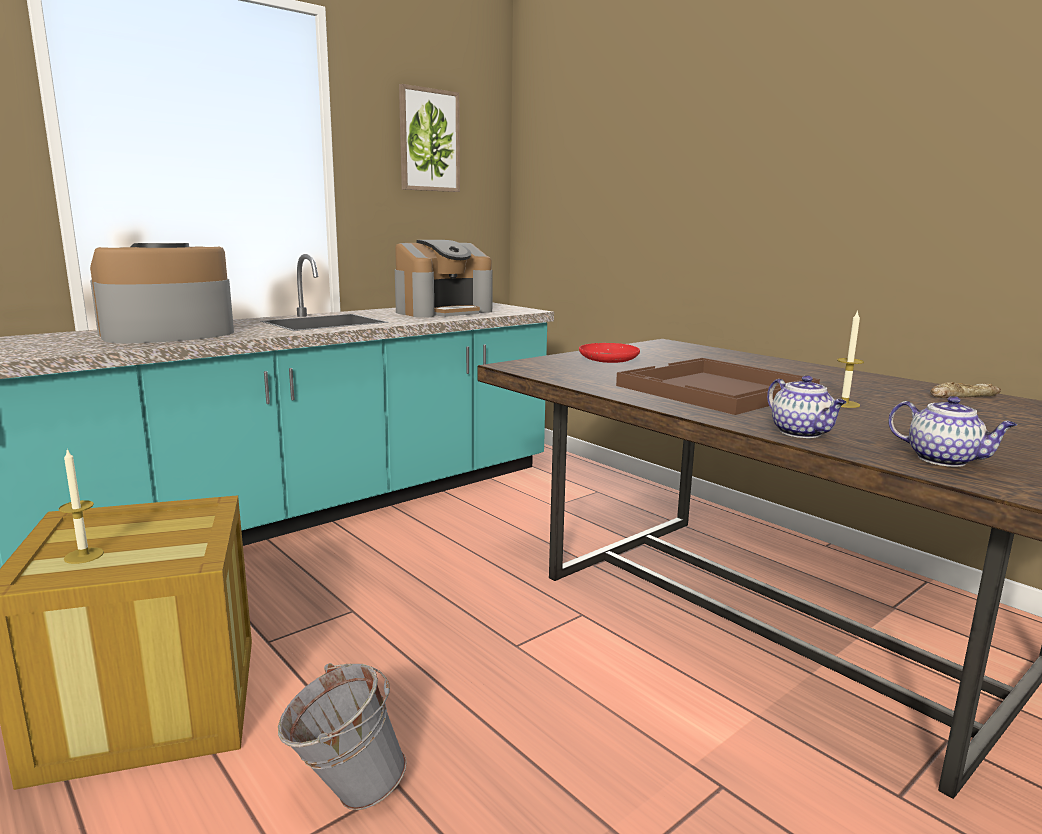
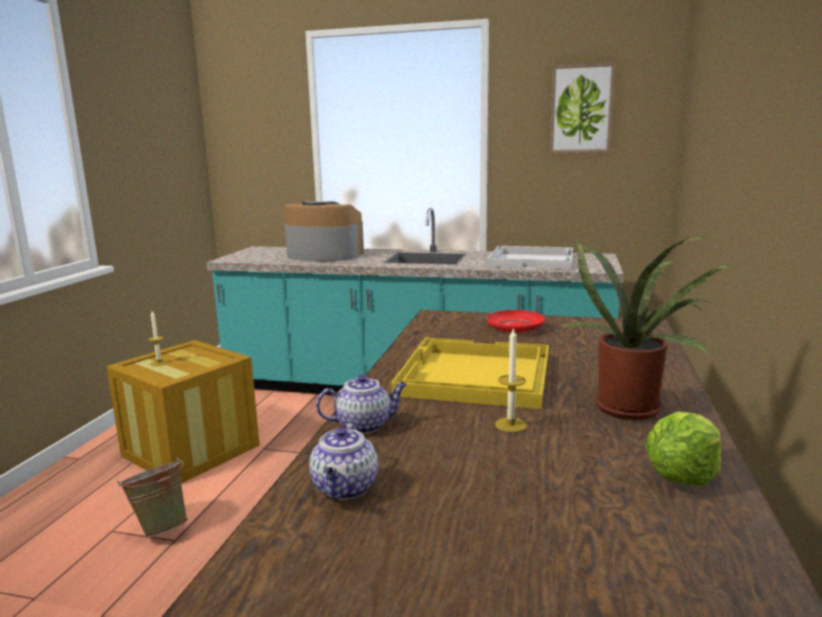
camera: 55 degrees right, 0 degrees up
(344, 792) = (161, 528): grey bucket -> green bucket
(443, 311) = (532, 260): coffee machine -> white tray
(716, 389) = (474, 375): brown tray -> yellow tray
(802, 433) = (364, 425): teapot -> teapot turned 135 degrees counterclockwise
(836, 379) = (632, 406): none -> potted plant
(962, 396) = (682, 475): bread -> lettuce

